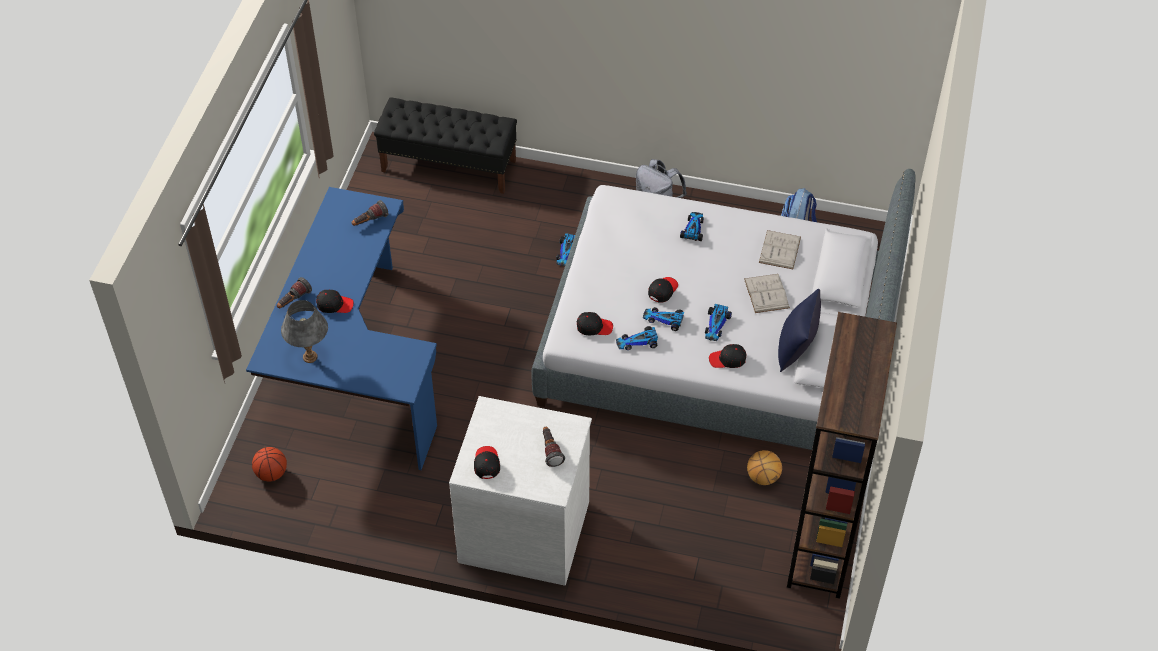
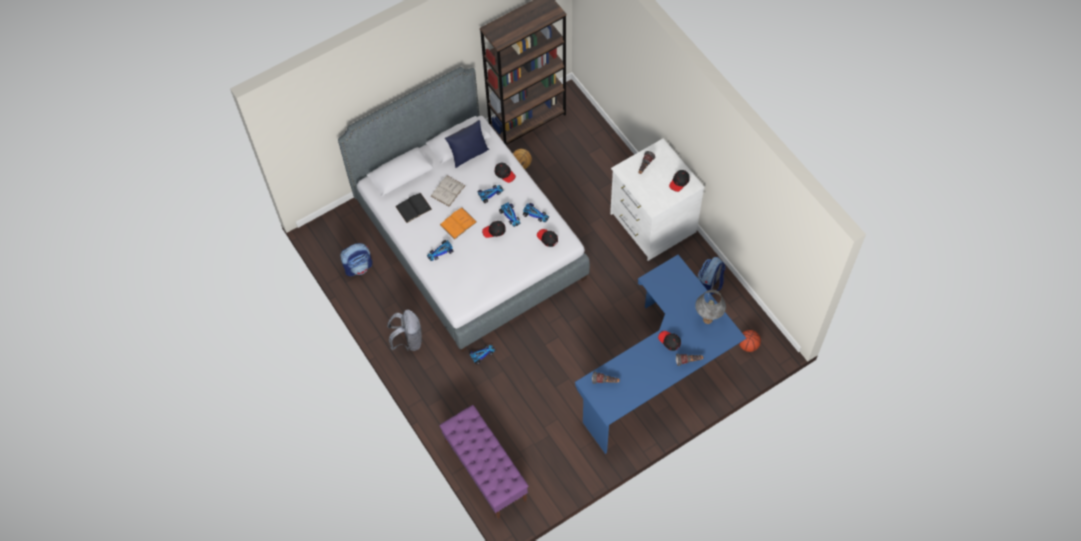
camera: 135 degrees left, 10 degrees up
(381, 510) = (709, 284): none -> backpack
(449, 166) = (485, 470): black bench -> purple bench
(711, 269) = (458, 223): none -> orange book
(780, 250) = (413, 208): white book -> black book

